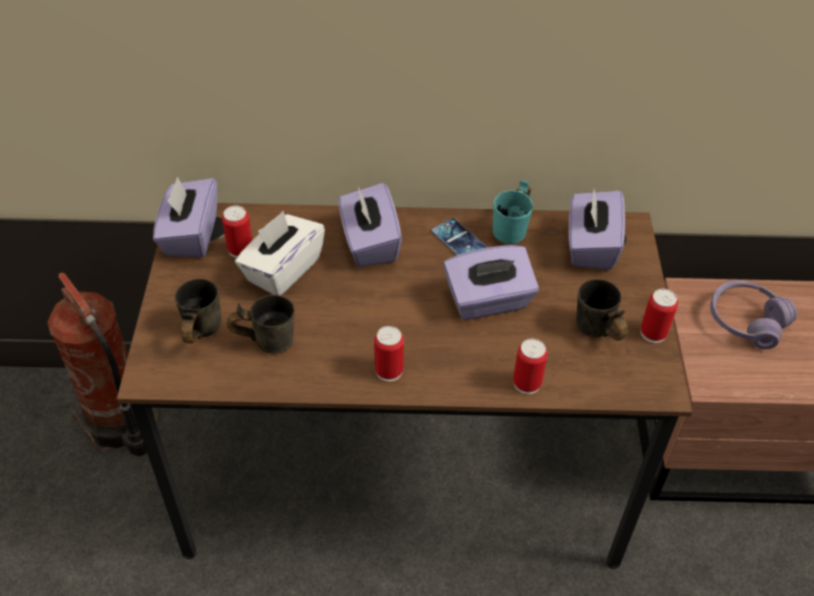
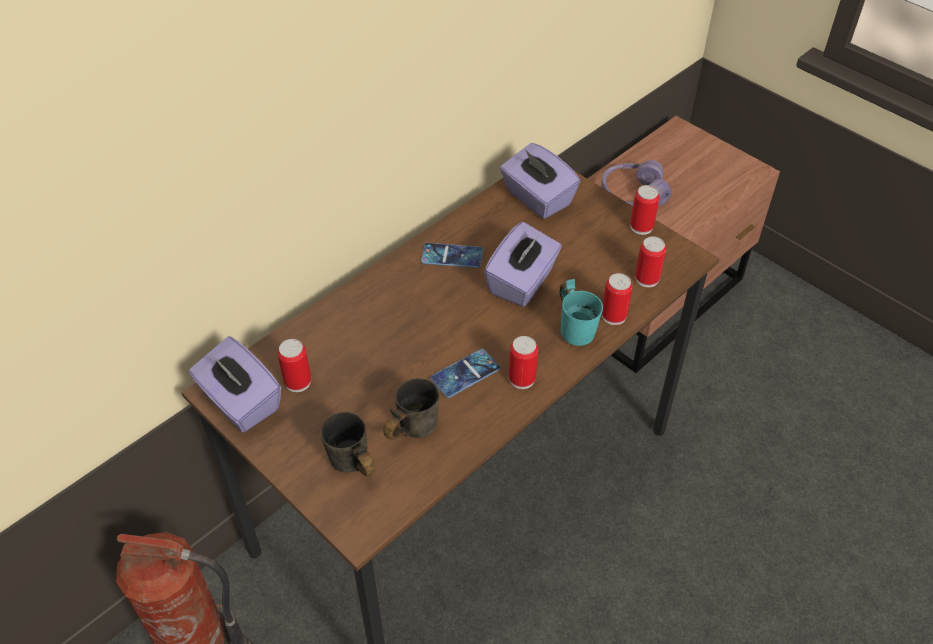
camera: 45 degrees left, 0 degrees up
(282, 270) = (352, 371): white tissue box -> none
(354, 333) = (465, 373): none -> phone
(369, 243) = (389, 304): purple tissue box -> none
(515, 230) = (477, 222): turquoise mug -> turquoise mug (578, 327)
(594, 333) = (610, 253): grey mug -> none
(598, 377) = (647, 278): none -> can

